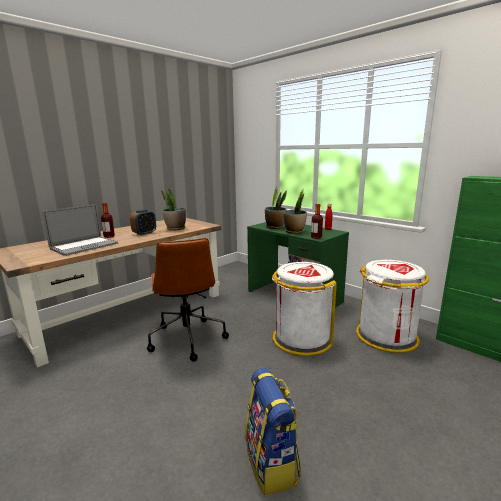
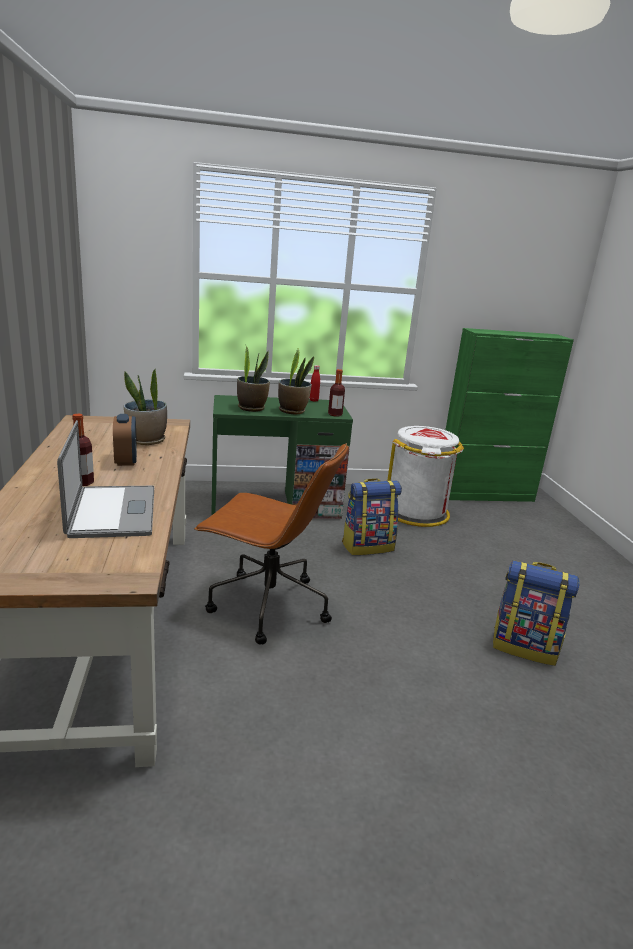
camera: 55 degrees left, 5 degrees up
(301, 339) = (368, 546): white trash can -> backpack

